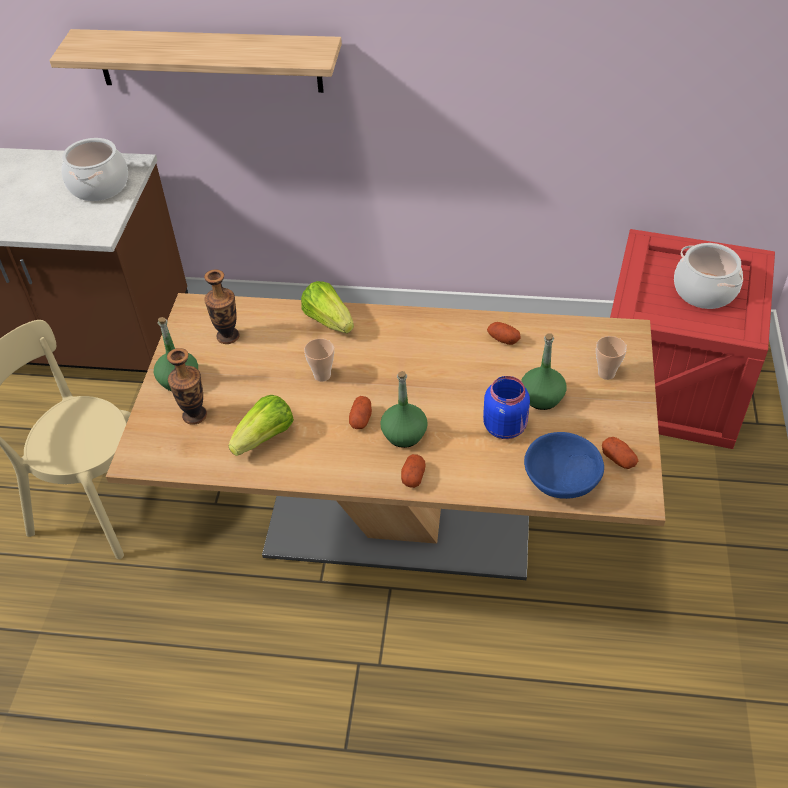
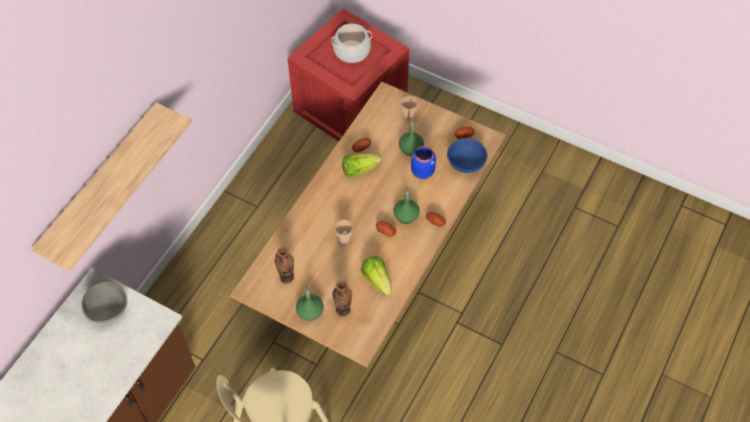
camera: 70 degrees left, 10 degrees up
(99, 185) = (107, 309): cooking pot -> grey bowl
(329, 320) = (302, 222): lettuce -> lettuce (359, 170)

